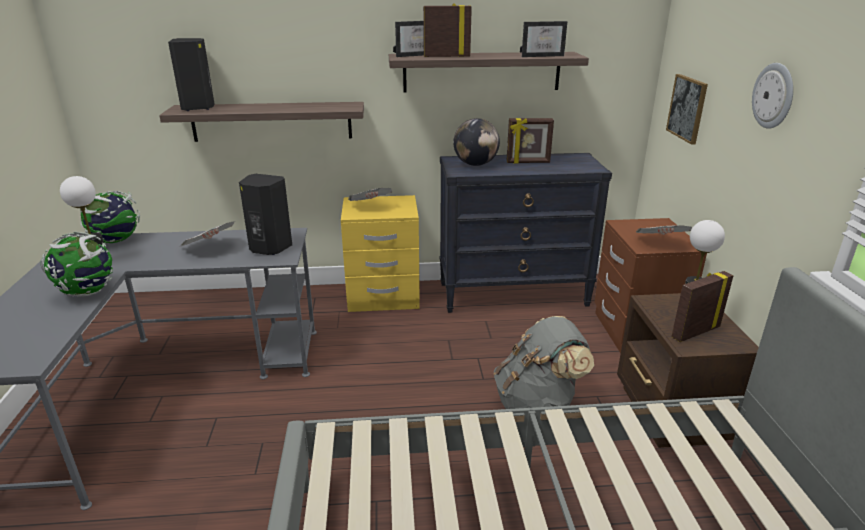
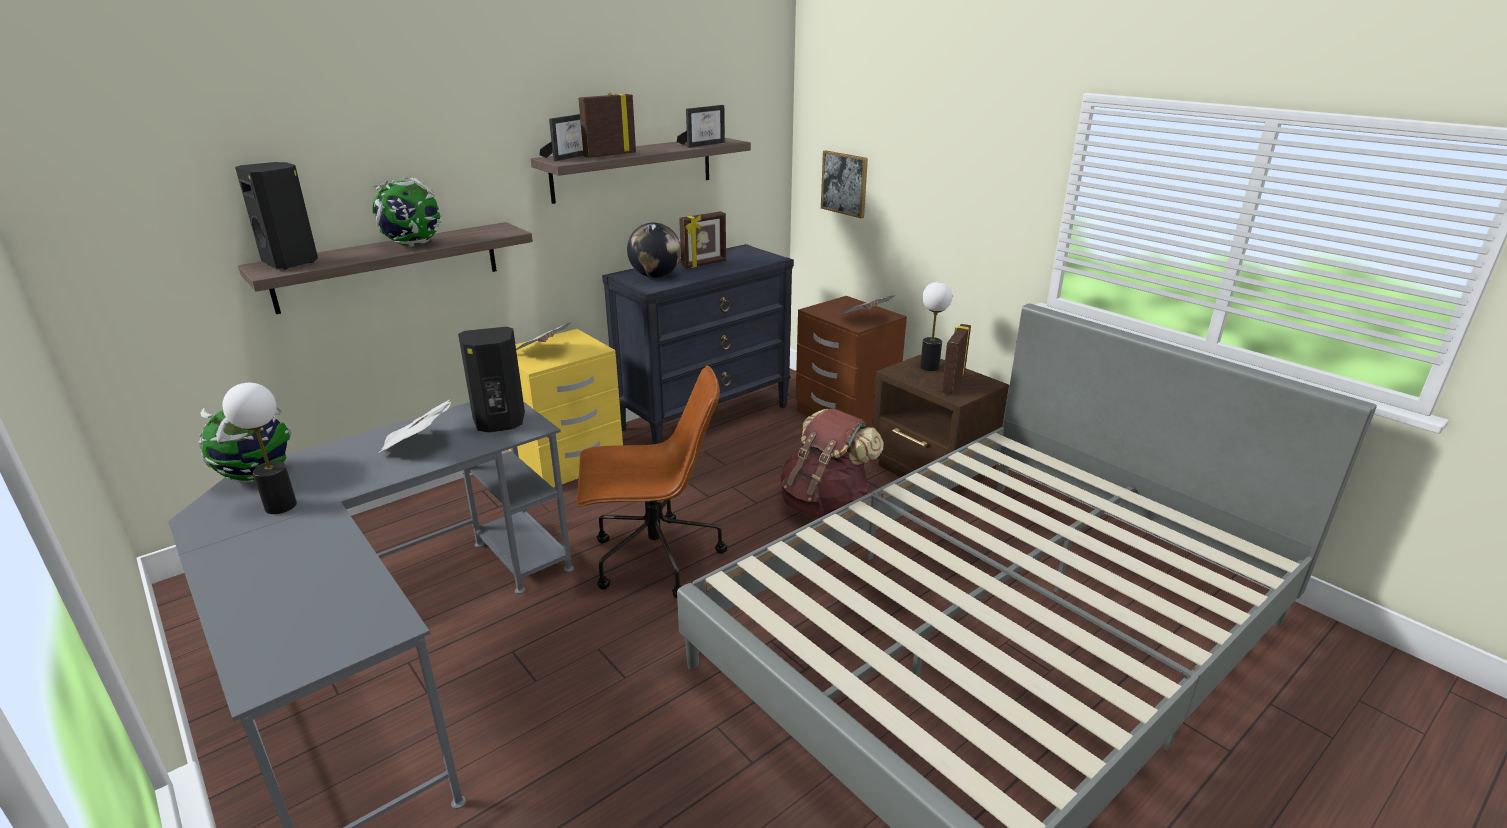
camera: 35 degrees left, 0 degrees up
(87, 292) = (328, 538): globe -> globe (412, 245)
(364, 392) = (654, 559): none -> brown office chair
(537, 405) = (825, 506): grey backpack -> brown backpack
(774, 96) = (953, 163): wall clock -> none

